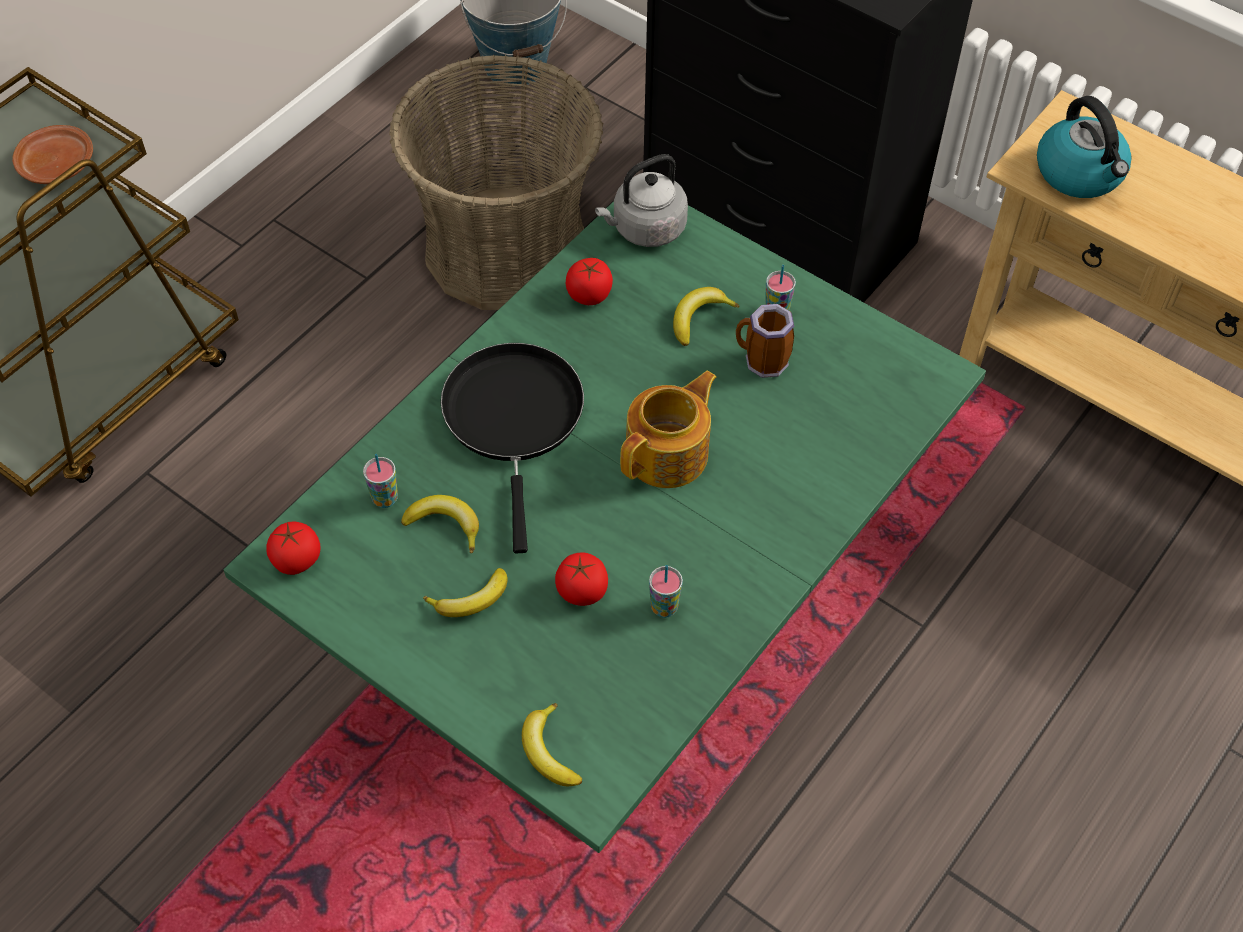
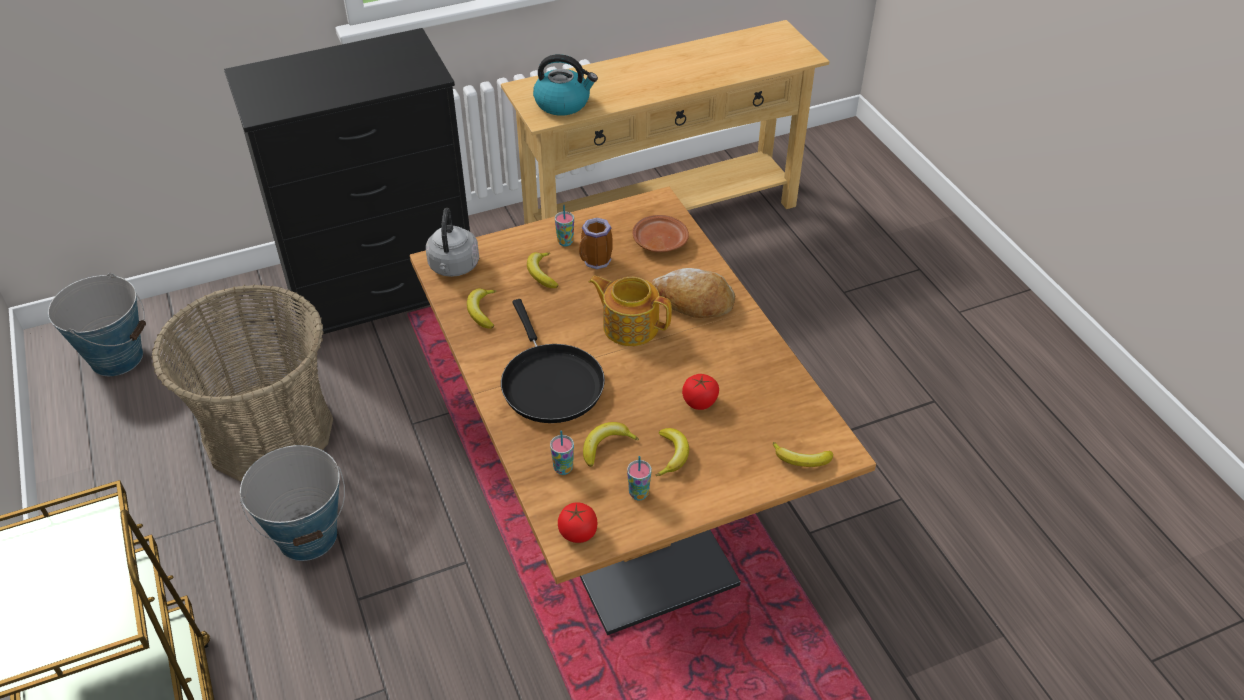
camera: 60 degrees left, 10 degrees down
(57, 164) = (78, 551): brown plate -> brown plate (659, 241)
(393, 367) = (308, 536): none -> bucket
(514, 419) = (550, 382): black frying pan -> black frying pan turned 135 degrees counterclockwise
(589, 294) = (482, 311): tomato -> banana
(619, 651) = (622, 510): green dining table -> brown dining table
(664, 607) = (735, 371): cup -> cup (638, 494)
(669, 454) = (630, 326): teapot -> teapot turned 45 degrees counterclockwise
(765, 503) = (693, 302): none -> bread

